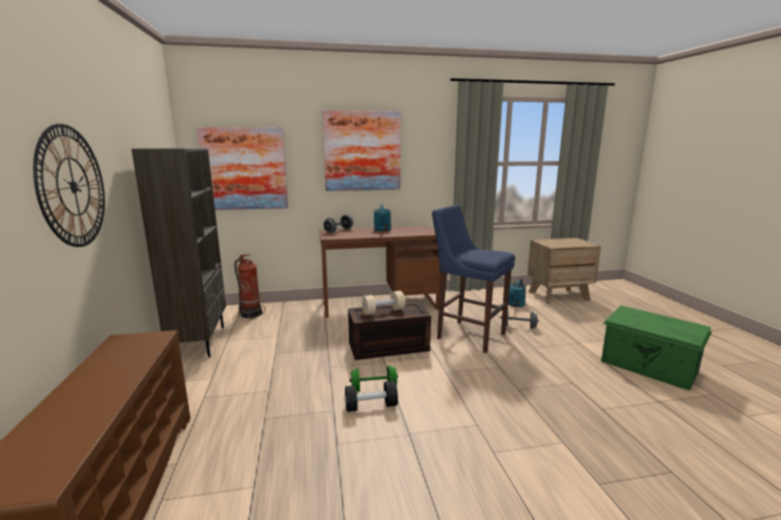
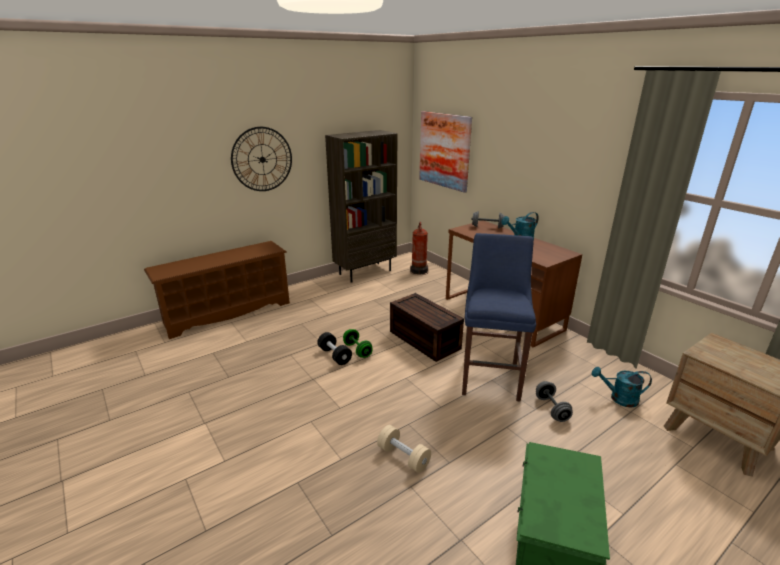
camera: 65 degrees right, 10 degrees up
(362, 151) = (531, 150): picture -> none
(383, 311) = (424, 307): beige dumbbell -> beige dumbbell (403, 457)

